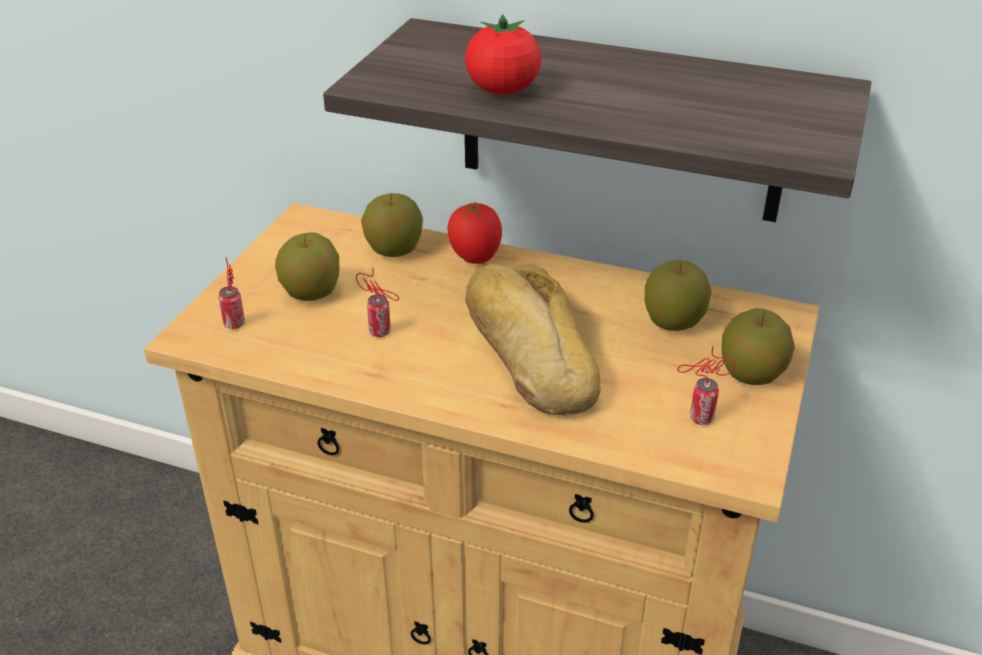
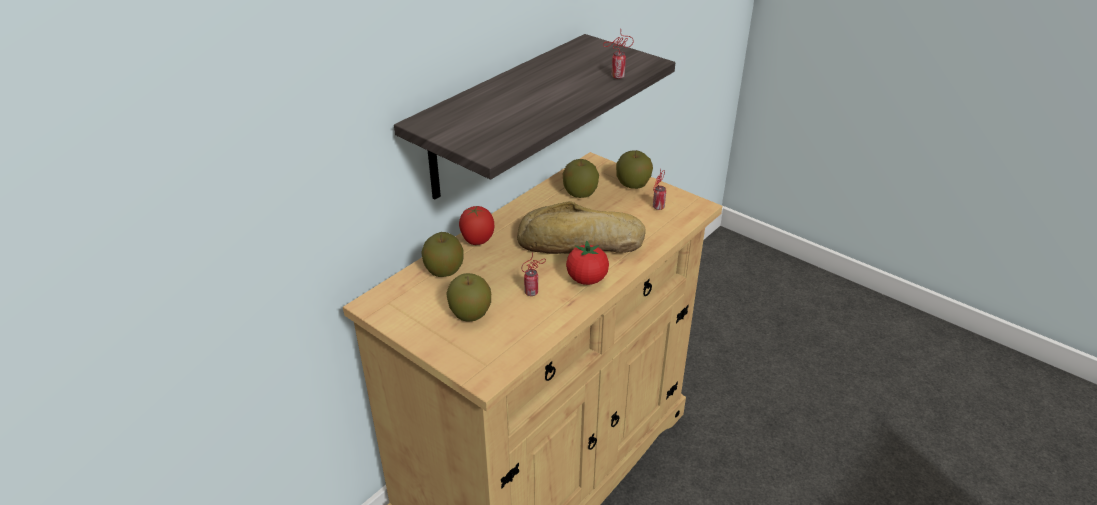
camera: 70 degrees left, 0 degrees up
(234, 322) = (483, 353): can -> can (616, 76)
(502, 90) = (532, 115): tomato -> tomato (587, 279)

